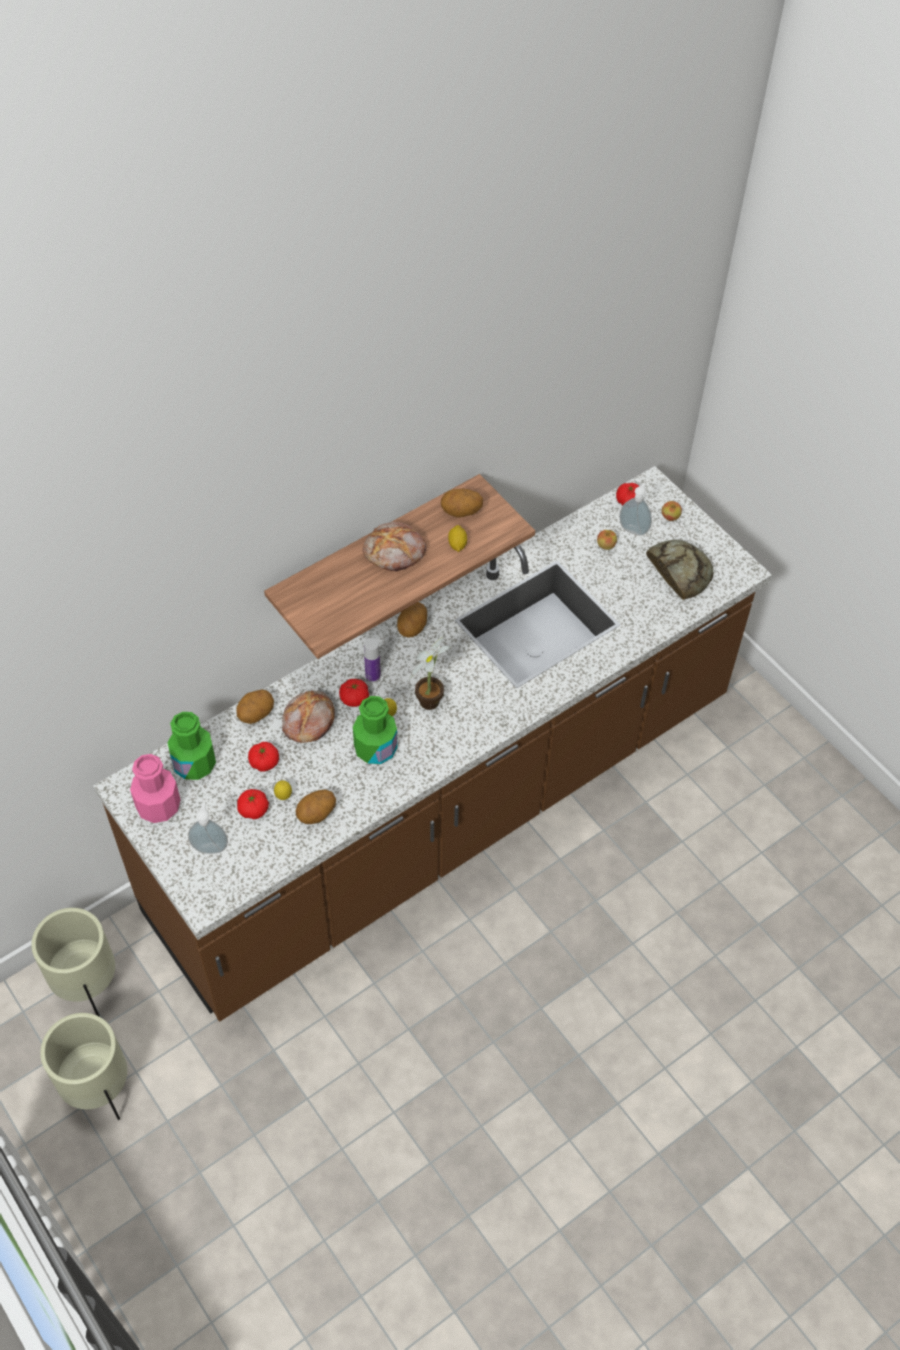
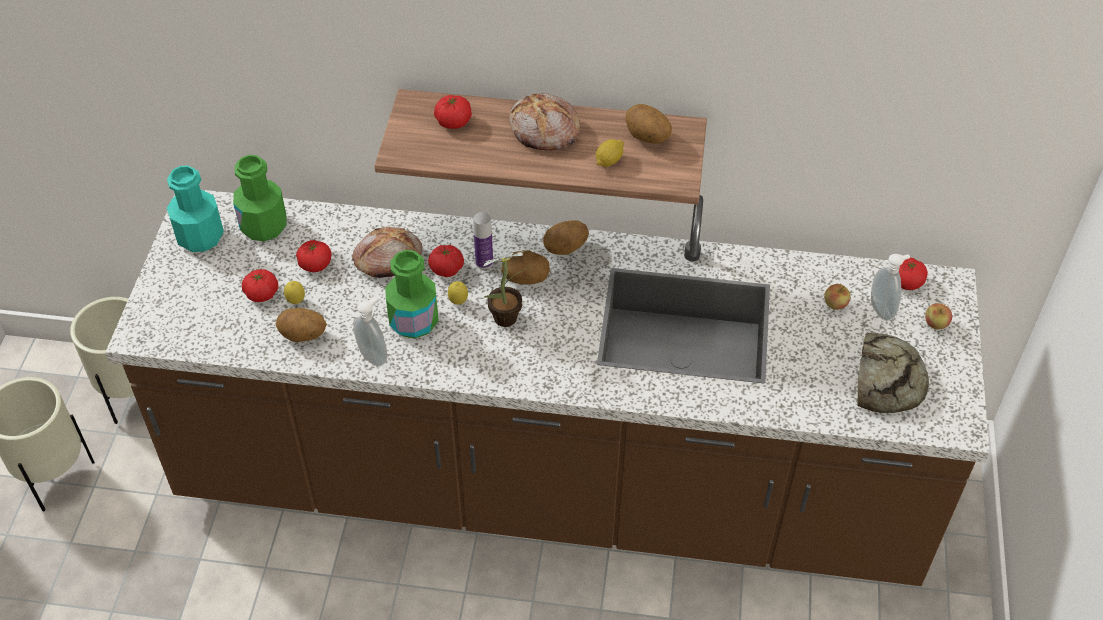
camera: 45 degrees right, 5 degrees down
(158, 806) = (200, 237): pink bottle -> turquoise bottle
(210, 847) = (196, 296): soap dispenser -> soap dispenser (374, 356)
(256, 714) = (355, 223): potato -> potato (526, 278)
(330, 587) = (453, 122): none -> tomato

